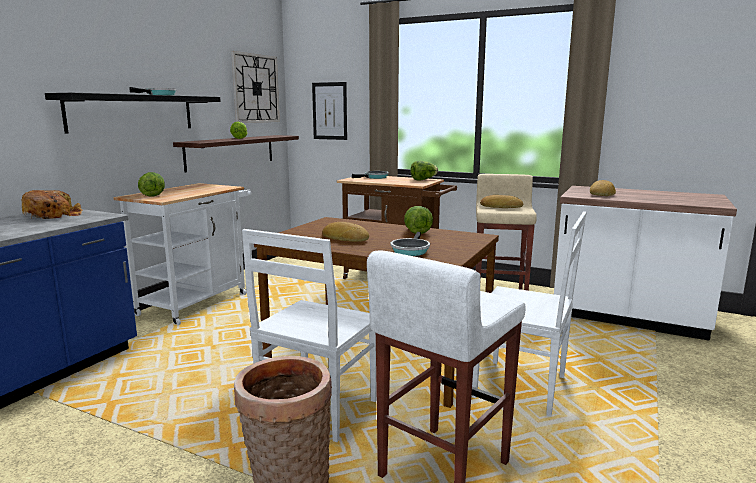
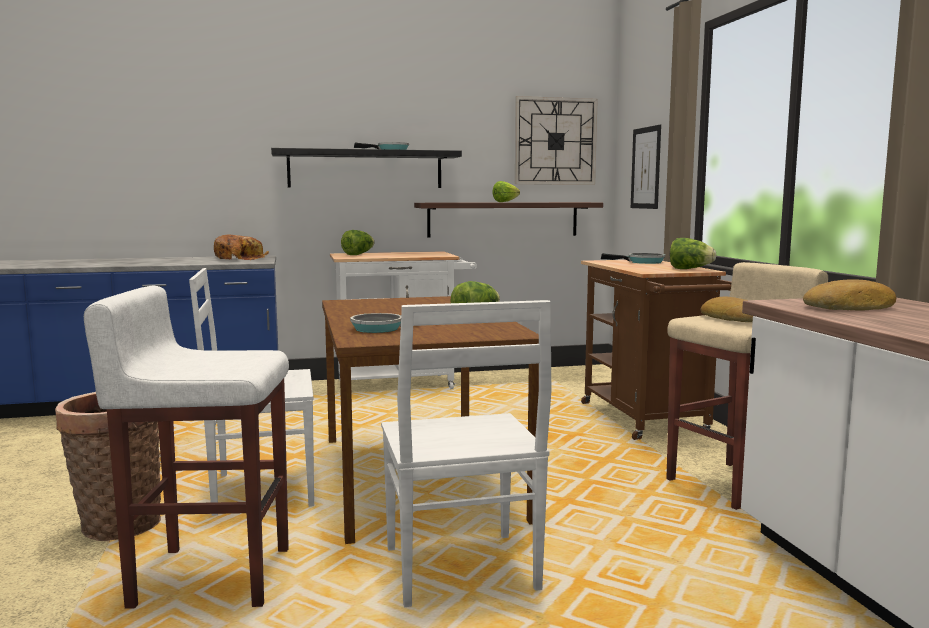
camera: 50 degrees right, 5 degrees down
(346, 238) = (389, 311): bread -> none

